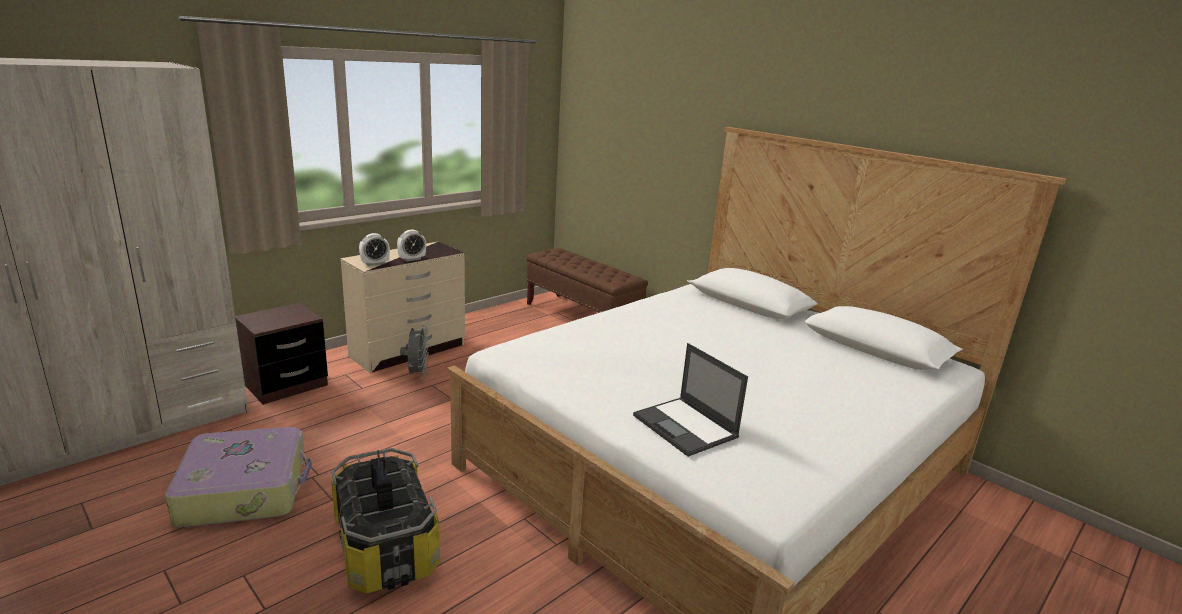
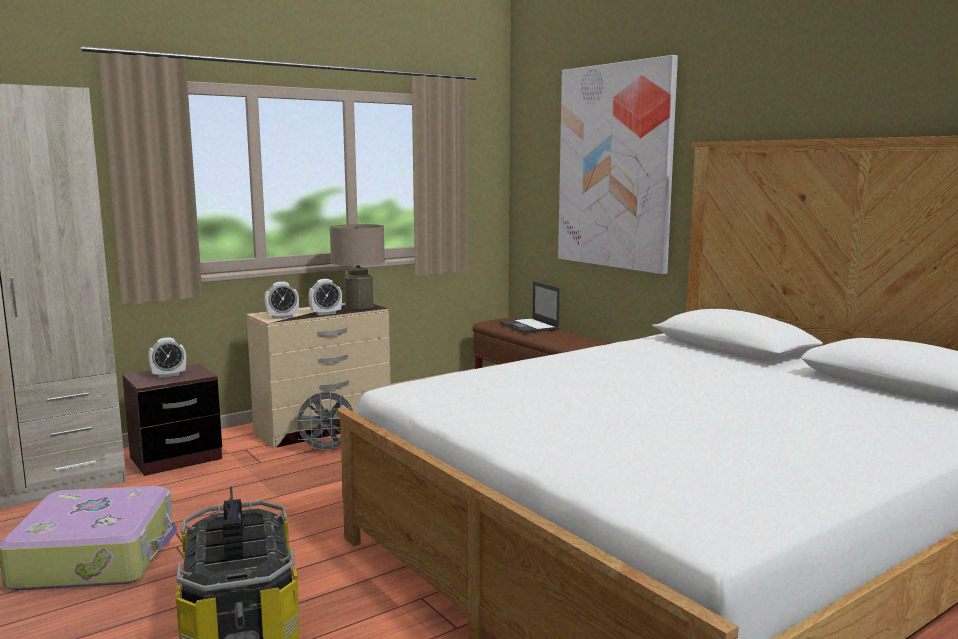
camera: 10 degrees right, 10 degrees down
(278, 317) = (168, 375): none -> alarm clock
(417, 374) = (327, 450): grey fan -> grey fan turned 75 degrees clockwise
(438, 249) = (359, 306): none -> beige table lamp
(655, 135) = (614, 166): none -> picture
(686, 427) = (612, 453): laptop -> laptop (529, 326)

